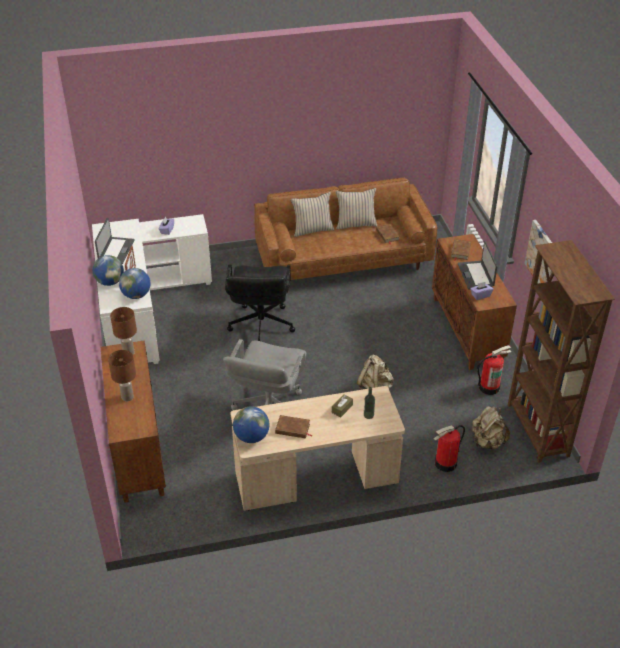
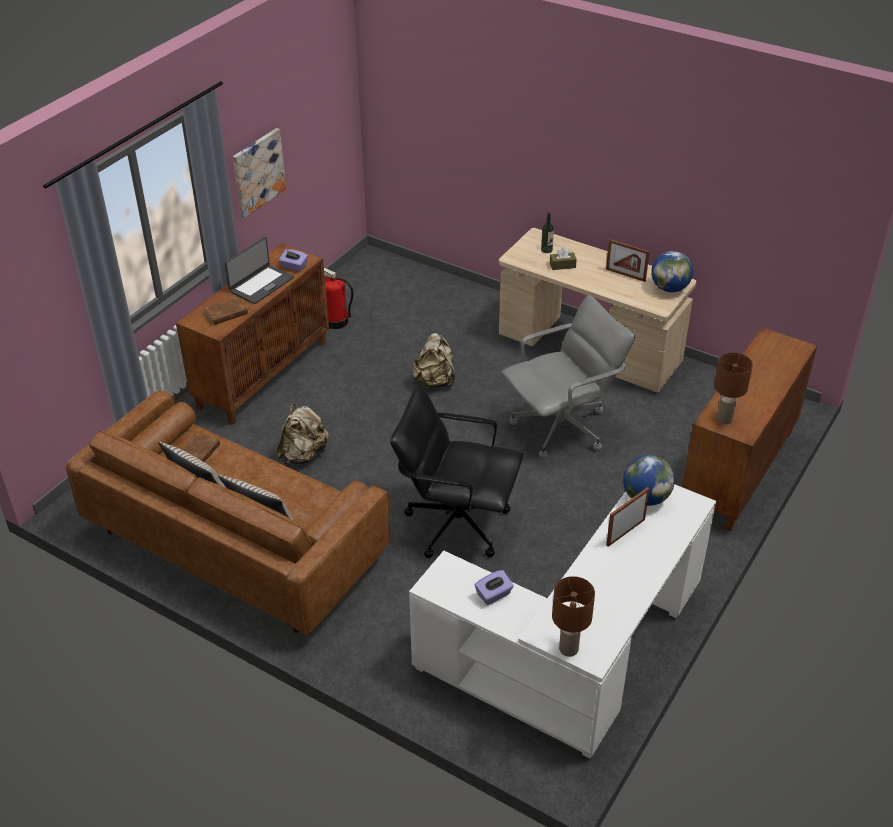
camera: 135 degrees left, 0 degrees up
(110, 282) = (664, 541): globe -> none
(116, 250) = (610, 593): laptop -> none
(127, 397) = (764, 375): brown table lamp -> brown table lamp (569, 649)
(260, 325) = (456, 523): black office chair -> black office chair turned 120 degrees counterclockwise
(292, 429) = (625, 275): brown book -> picture frame
(445, 463) = (466, 298): fire extinguisher -> none
(487, 442) = (409, 291): beige backpack -> beige backpack (304, 455)
(537, 431) = (358, 274): brown bookcase -> none

